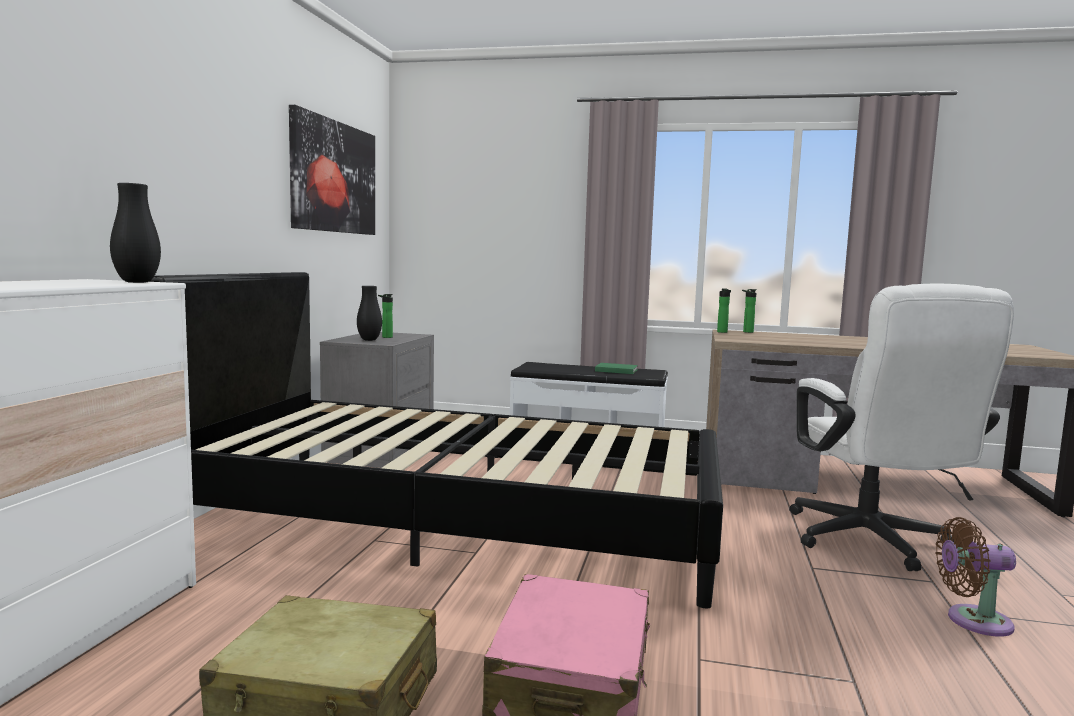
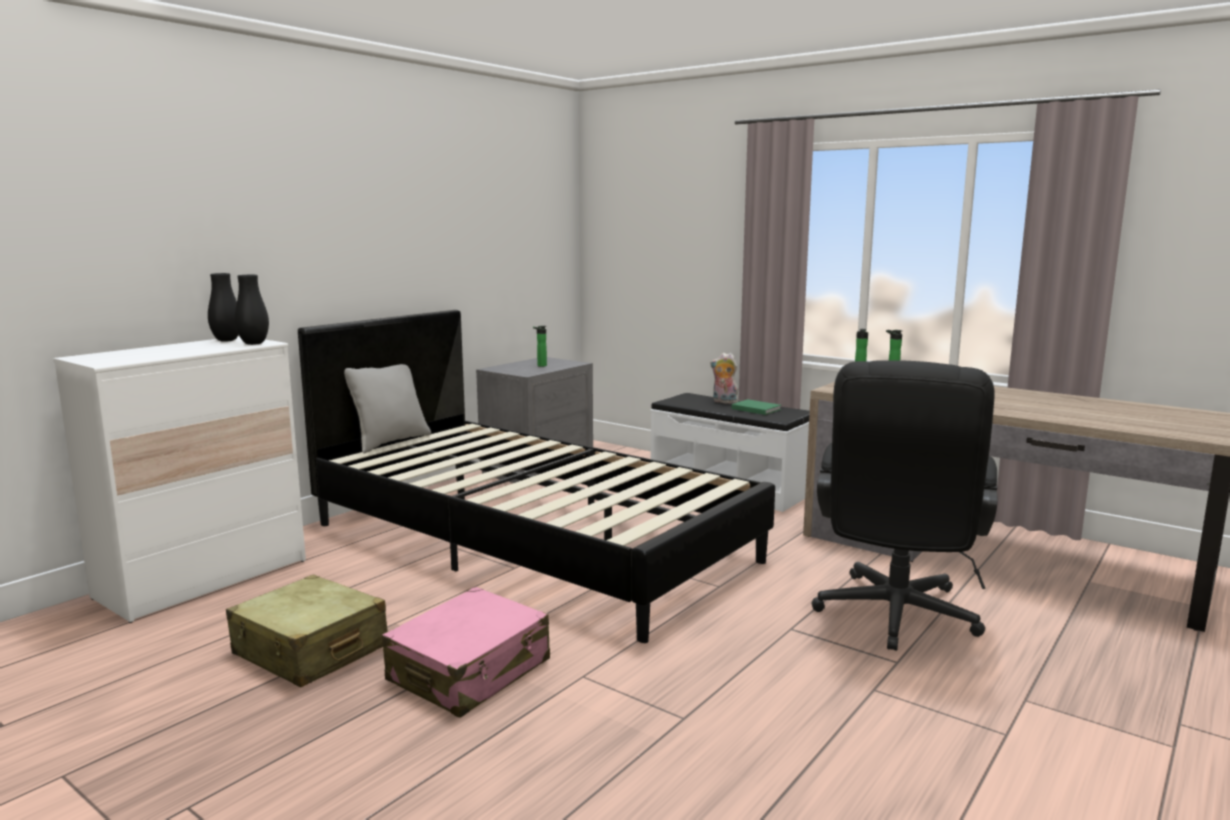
camera: 25 degrees right, 5 degrees up
(250, 425) = (390, 442): none -> grey pillow
(334, 177) = (500, 217): picture -> none
(369, 340) = (520, 369): black vase -> black vase (227, 340)
(576, 367) = (724, 402): none -> plush toy
(874, 543) = (894, 619): white office chair -> black office chair
(972, 621) = (877, 701): brown fan -> none

